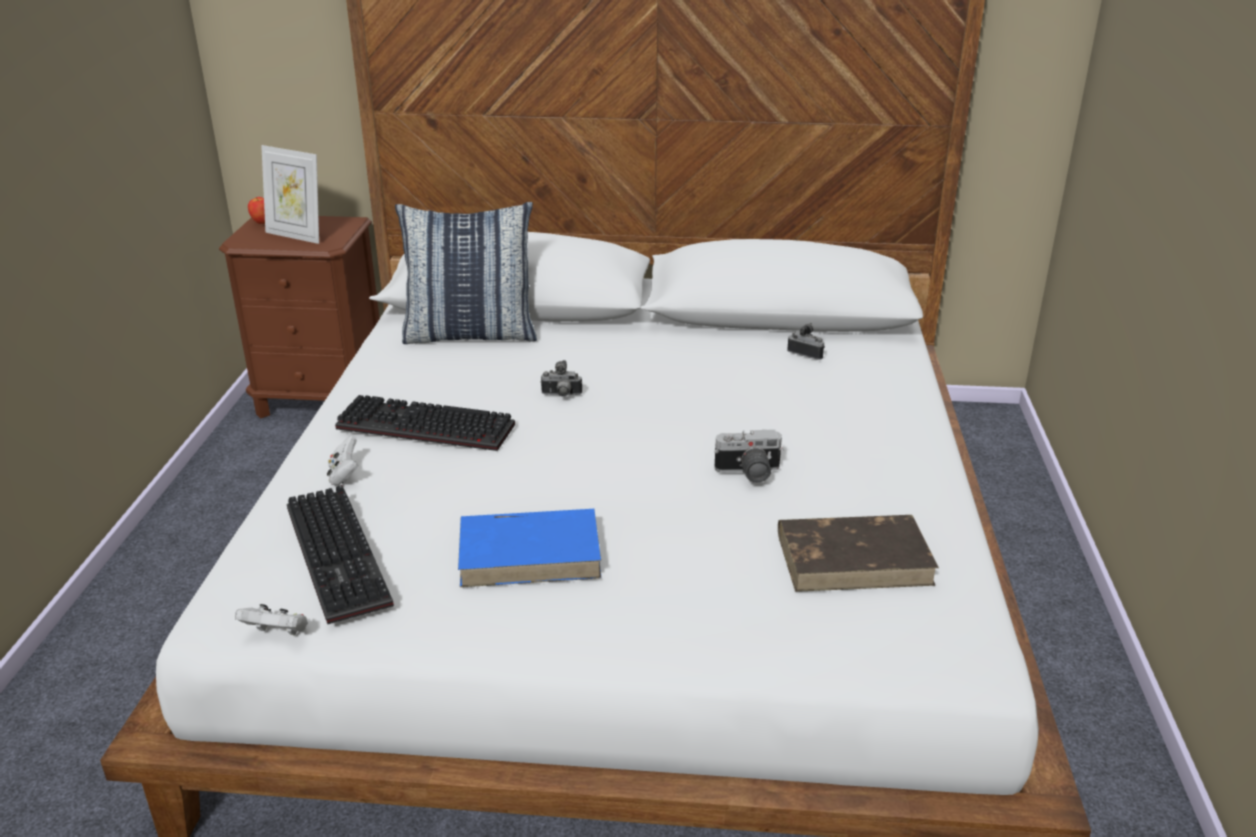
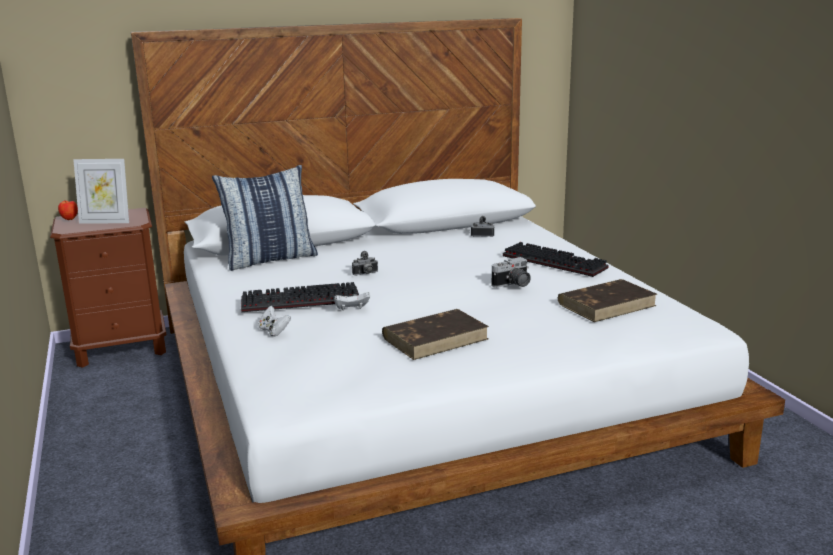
camera: 25 degrees left, 10 degrees down
(277, 634) = (326, 404): white game controller -> white game controller (352, 309)
(342, 556) = (327, 361): keyboard -> keyboard (556, 262)
(531, 553) = (436, 338): blue book -> brown book

